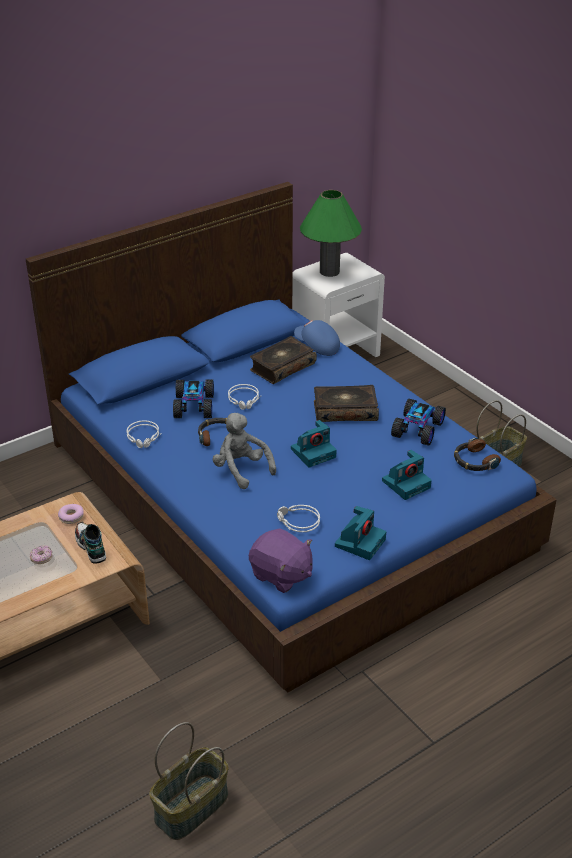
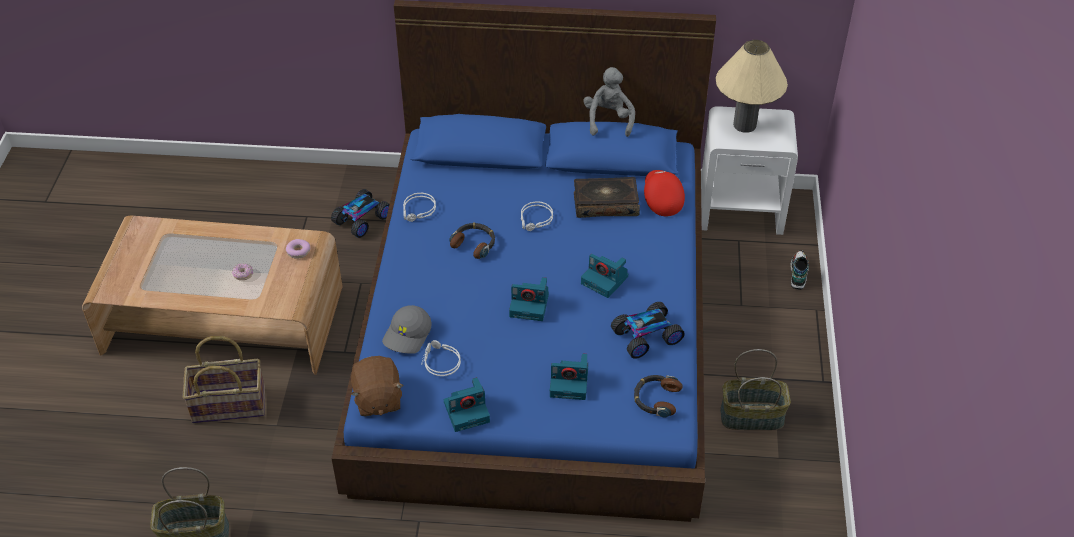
camera: 40 degrees right, 10 degrees up
(90, 547) = (283, 286): shoe -> shoe (798, 273)
(97, 690) = (229, 404): none -> basket
(195, 406) = (490, 203): toy car -> toy car (363, 219)
(241, 470) = (455, 286): grey plush toy -> grey plush toy (608, 120)
(249, 519) = (408, 335): none -> grey cap
(281, 575) = (377, 399): purple plush toy -> brown plush toy
(316, 346) = (661, 199): blue cap -> red cap
(329, 272) = (744, 125): green table lamp -> beige table lamp
(345, 411) = (605, 280): book -> camera

